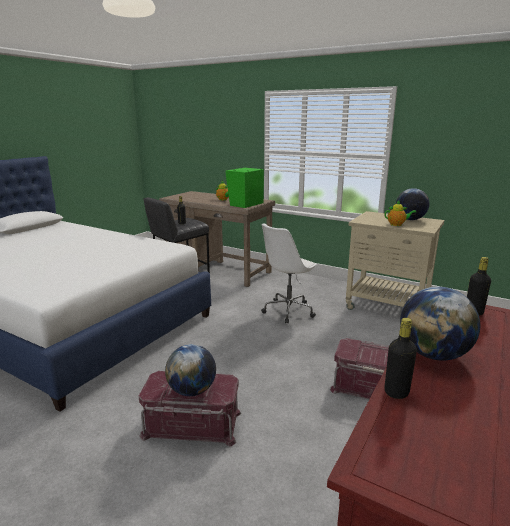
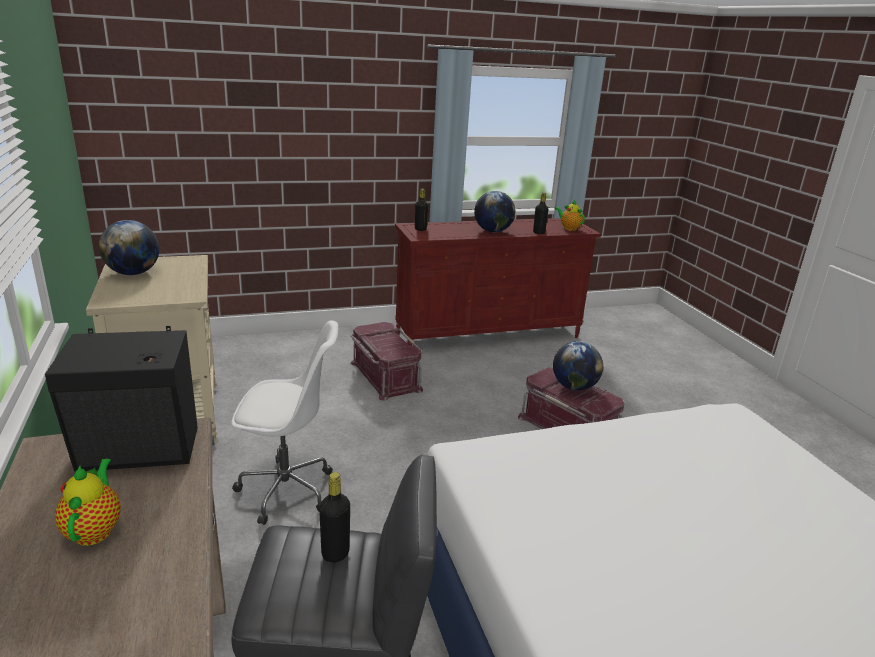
camera: 140 degrees left, 5 degrees up
(245, 204) = (140, 452): green speaker -> black speaker
(397, 224) = (184, 274): teapot -> teapot (568, 228)

